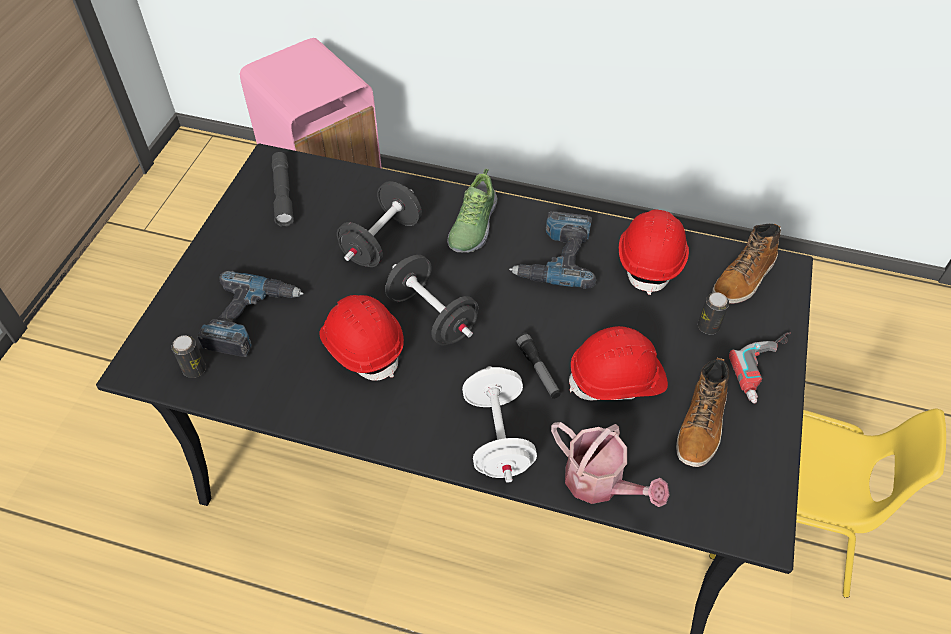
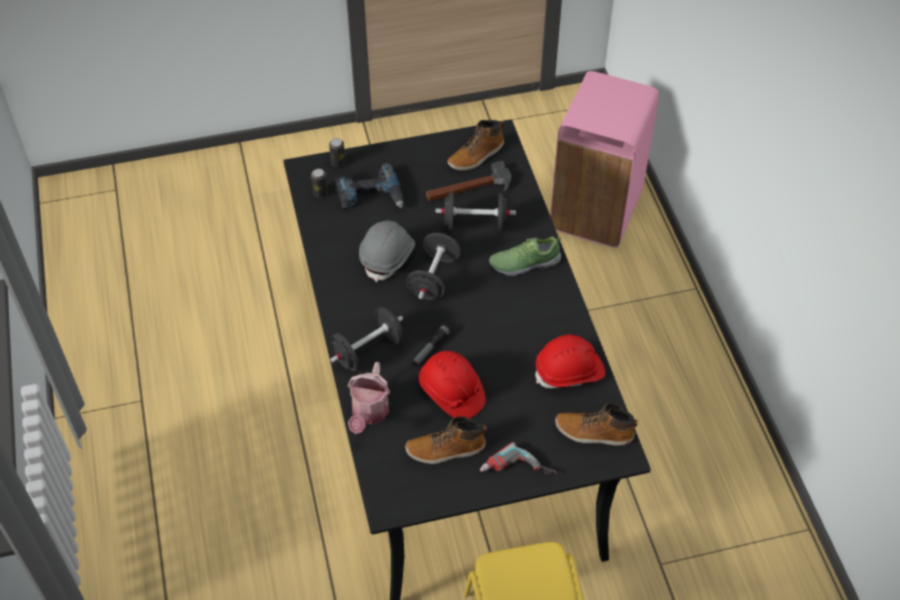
camera: 60 degrees right, 0 degrees up
(283, 194) = (476, 156): grey flashlight -> boot
(324, 223) = (468, 188): none -> hammer
(363, 346) = (388, 257): red hard hat -> grey hard hat
(497, 437) = (368, 350): white dumbbell -> black dumbbell
(555, 257) = (531, 318): power drill -> none
(708, 326) = (532, 426): can -> can (338, 162)

